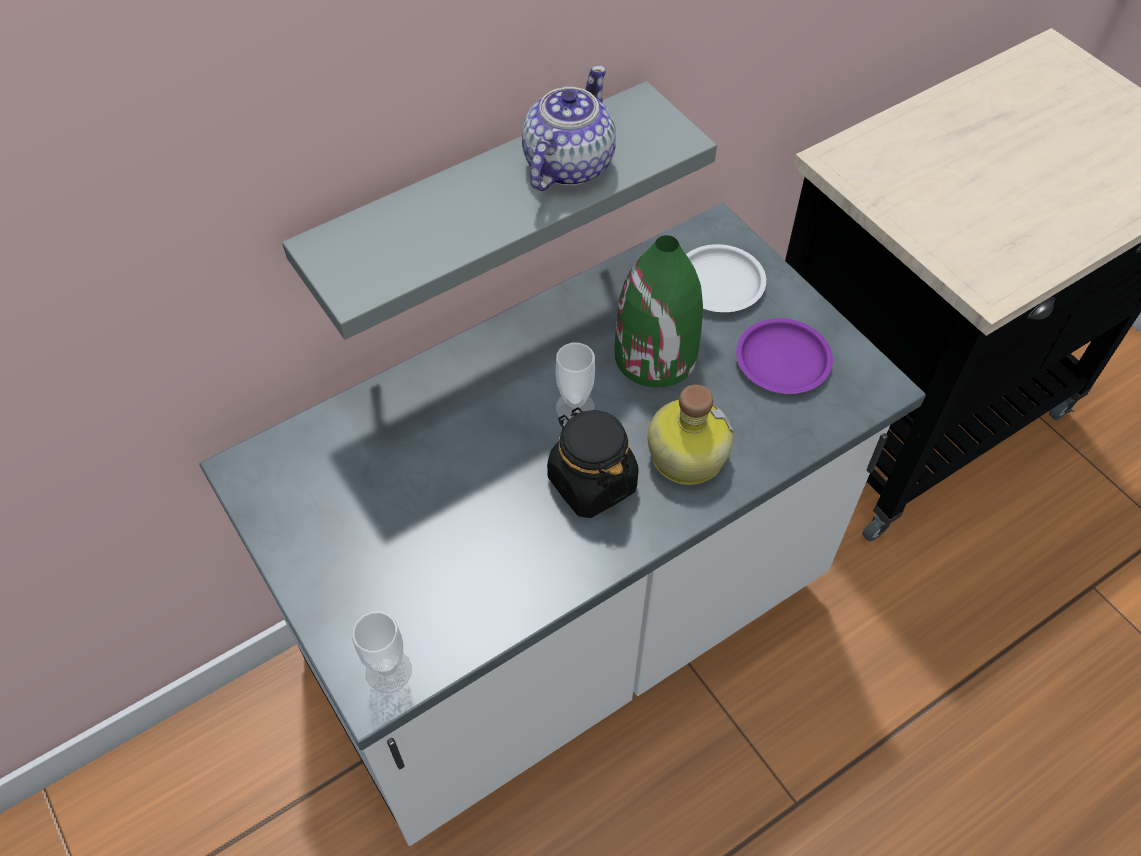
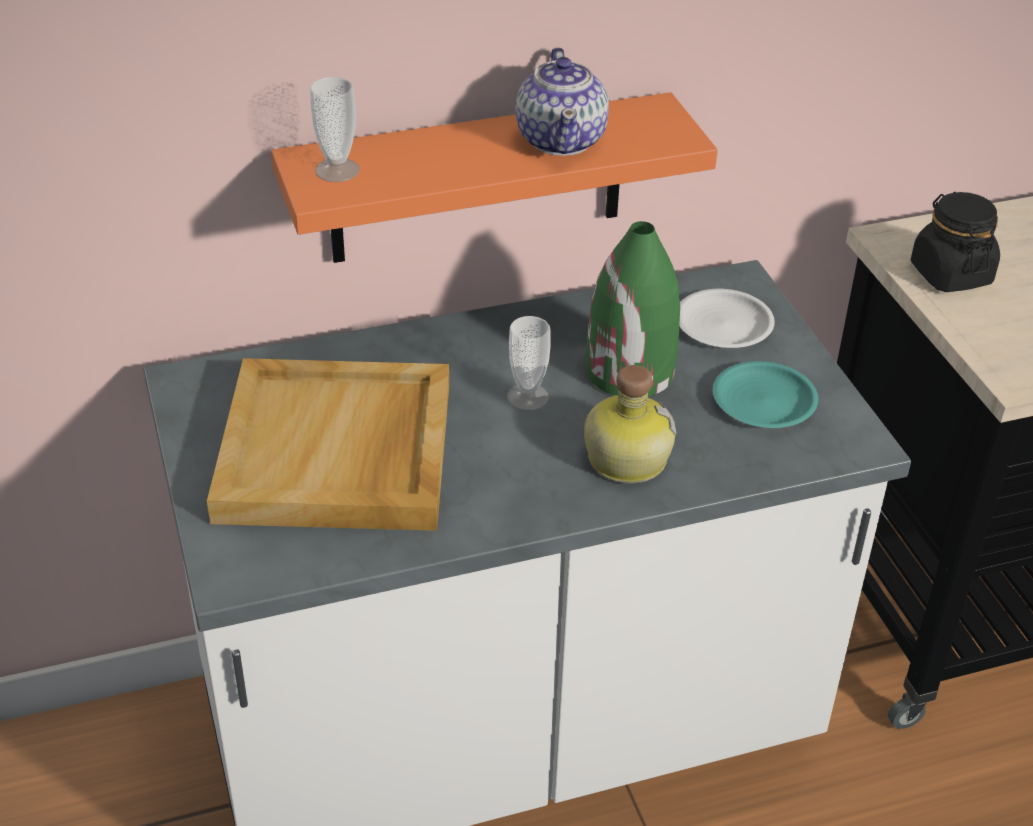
camera: 15 degrees right, 15 degrees down
(388, 671) = (250, 565): cup -> cup (337, 170)
(424, 517) = (338, 453): none -> beige tray
(479, 207) = (477, 179): grey shelf -> orange shelf
(567, 165) = (562, 140): teapot -> teapot turned 135 degrees clockwise
(591, 482) = (518, 460): black jar -> black jar (950, 274)
(783, 361) = (764, 402): purple plate -> turquoise plate

